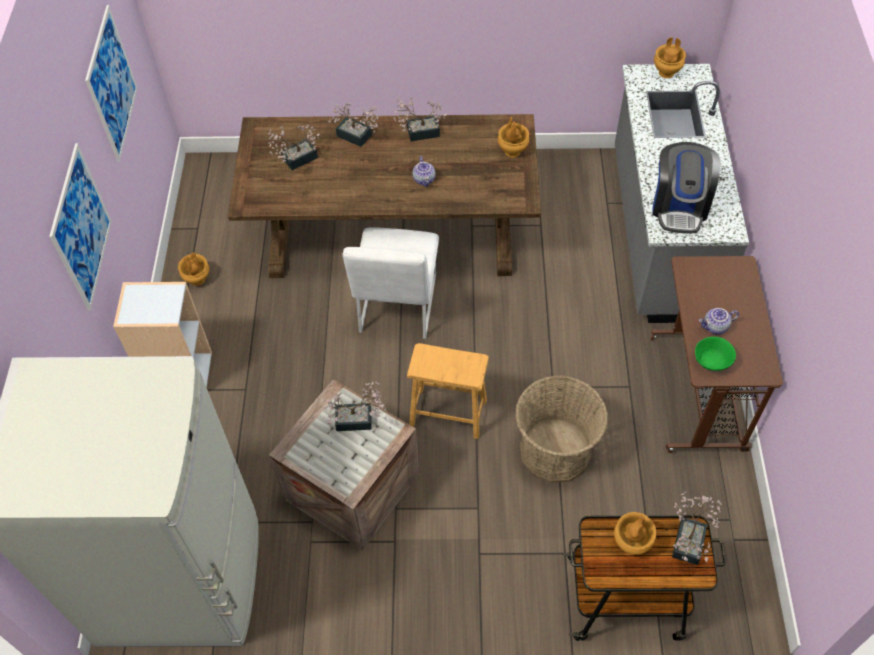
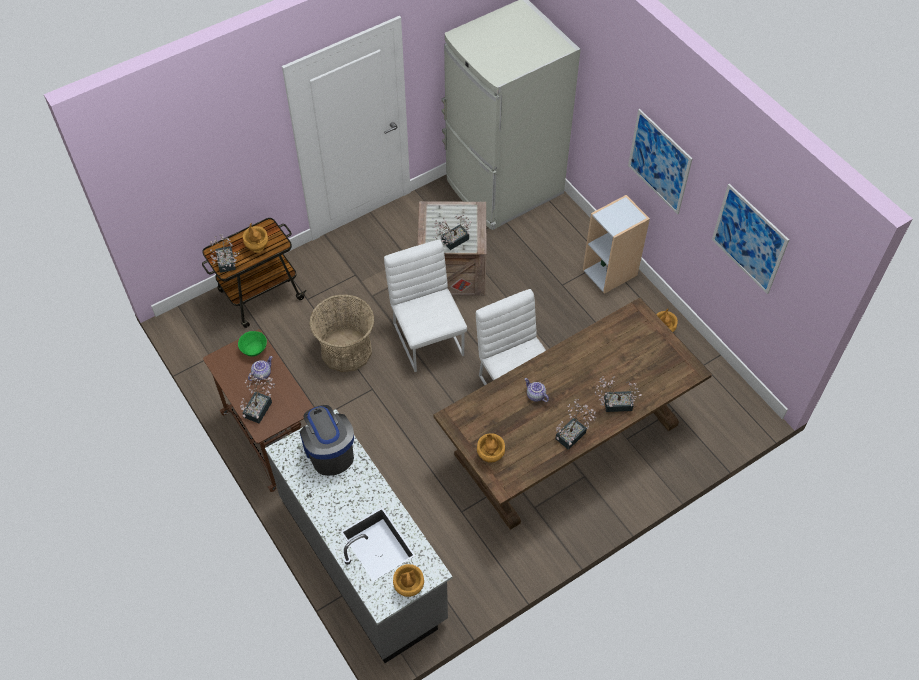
camera: 145 degrees right, 0 degrees up
(296, 159) = (638, 361): potted plant -> potted plant (260, 407)
(448, 413) = (428, 337): brown stool -> white chair

